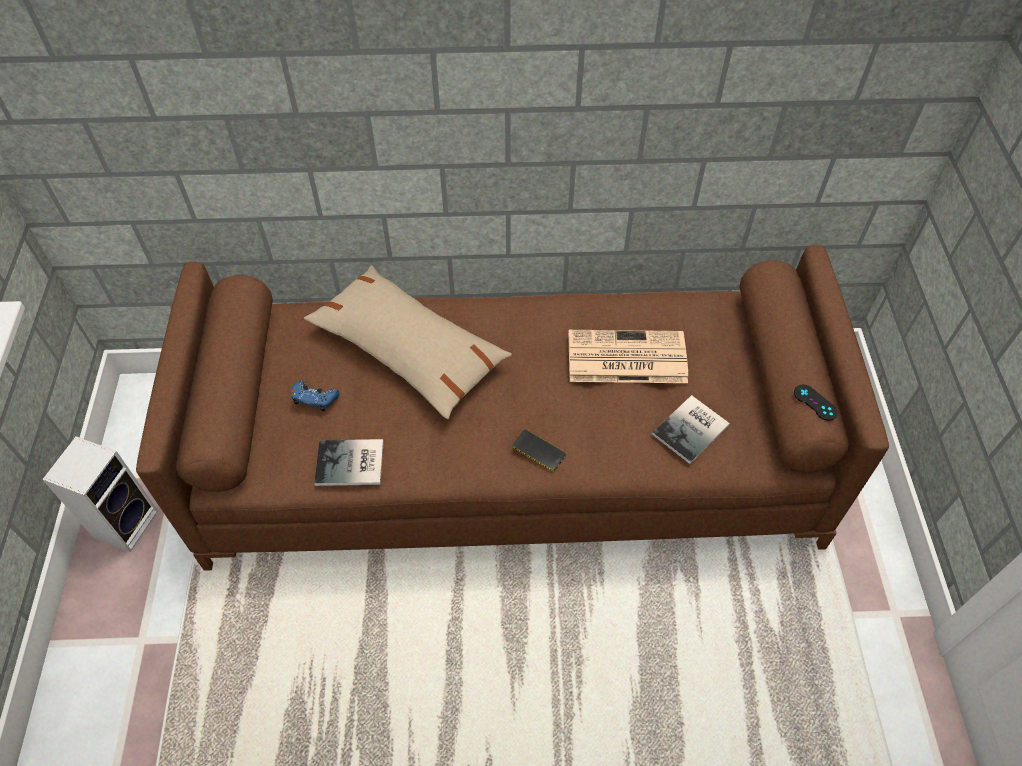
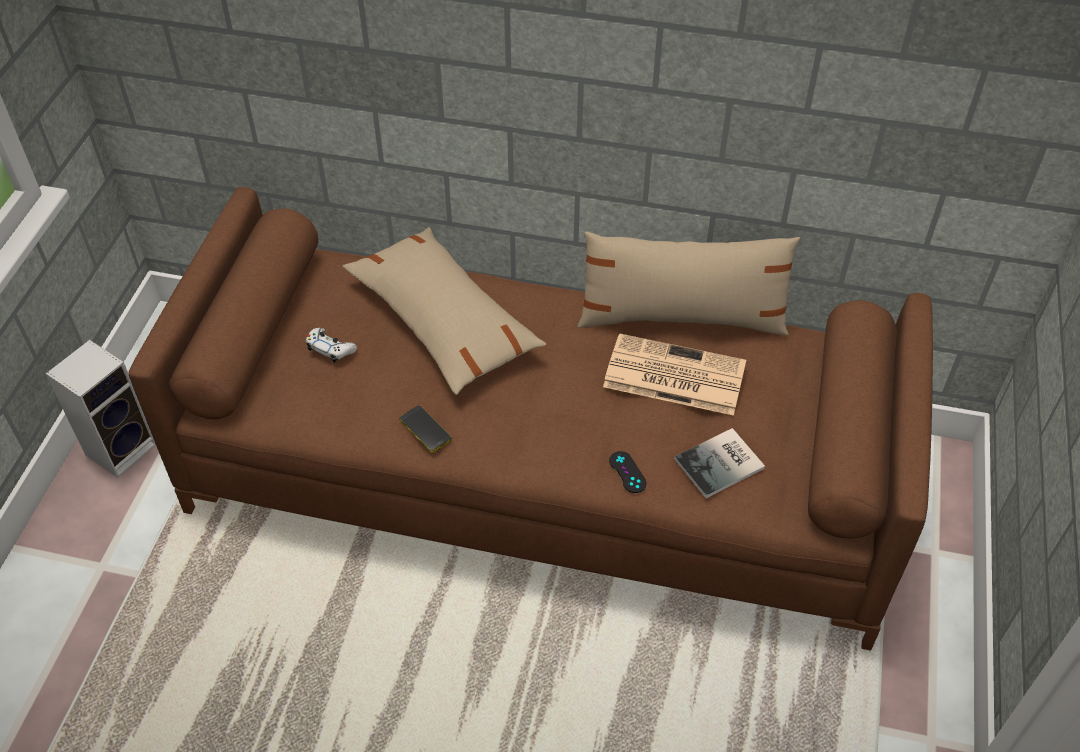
camera: 15 degrees right, 5 degrees down
(315, 398) = (330, 349): blue game controller -> white game controller
(351, 465) = (346, 421): book -> none
(538, 450) = (544, 449): phone -> phone (425, 429)
(614, 303) = (682, 318): none -> beige pillow
(815, 402) = (856, 456): black game controller -> black game controller (627, 472)

